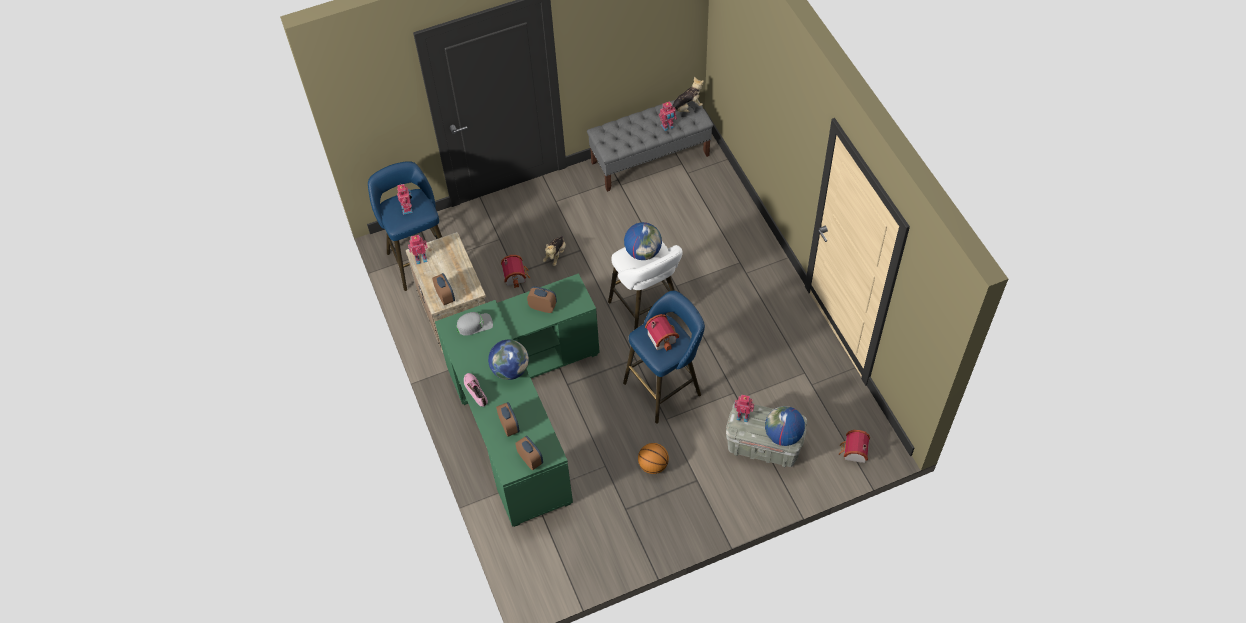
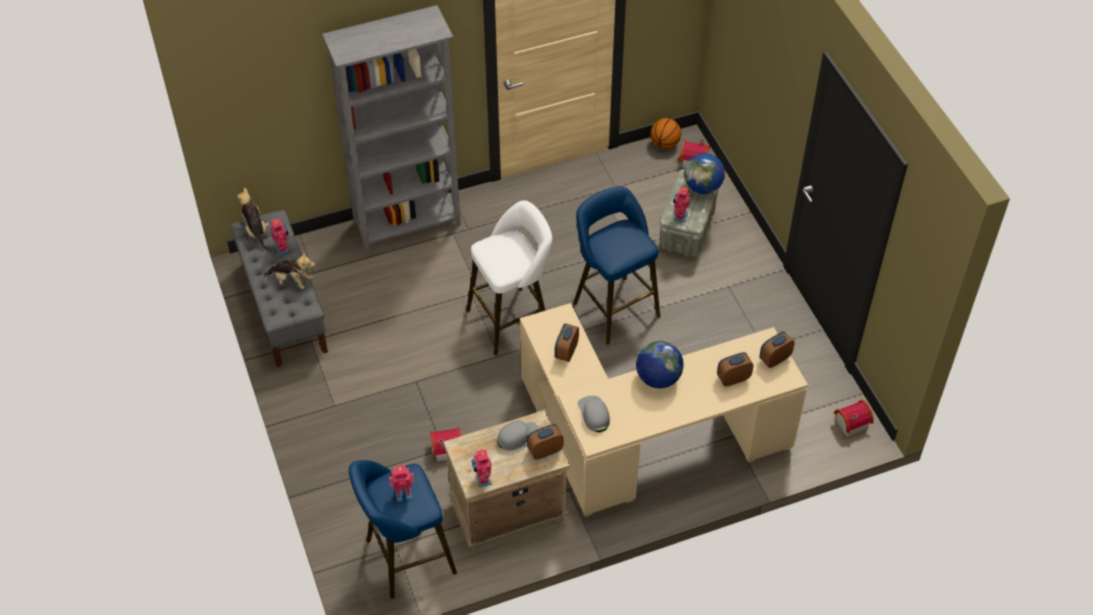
camera: 90 degrees left, 5 degrees down
(459, 279) = (518, 437): none -> grey cap
(476, 391) = (687, 411): shoe -> none
(520, 412) = (644, 443): green desk -> beige desk
(555, 255) = (419, 406): plush toy -> plush toy (292, 281)
(643, 252) = (499, 254): globe -> none
(653, 465) = (711, 321): basketball -> basketball (665, 144)
(663, 337) = (616, 241): toy house -> toy house (849, 423)
(746, 230) = (408, 224): none -> grey bookcase

